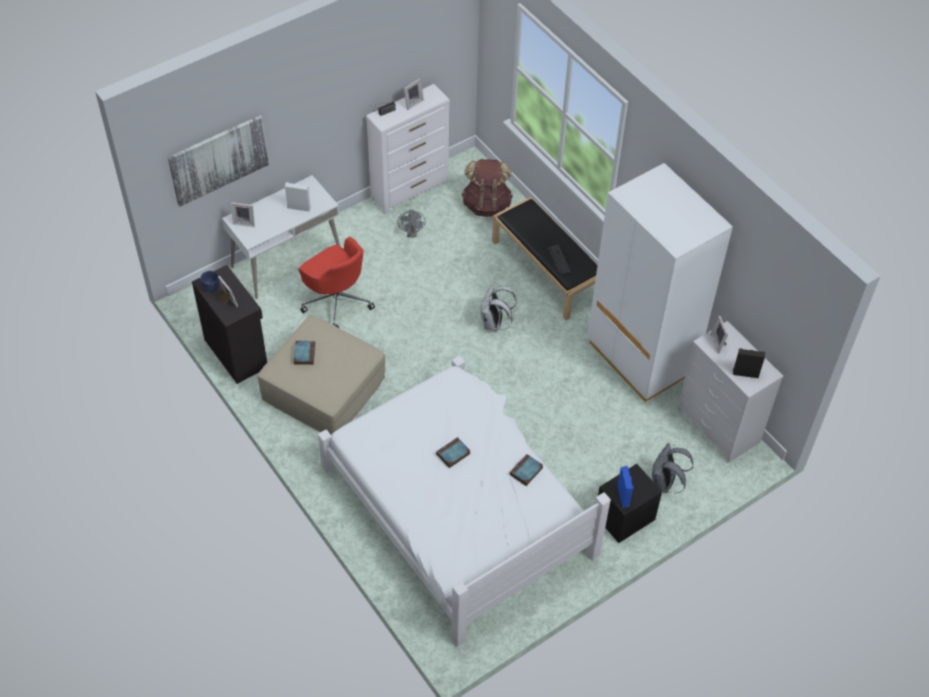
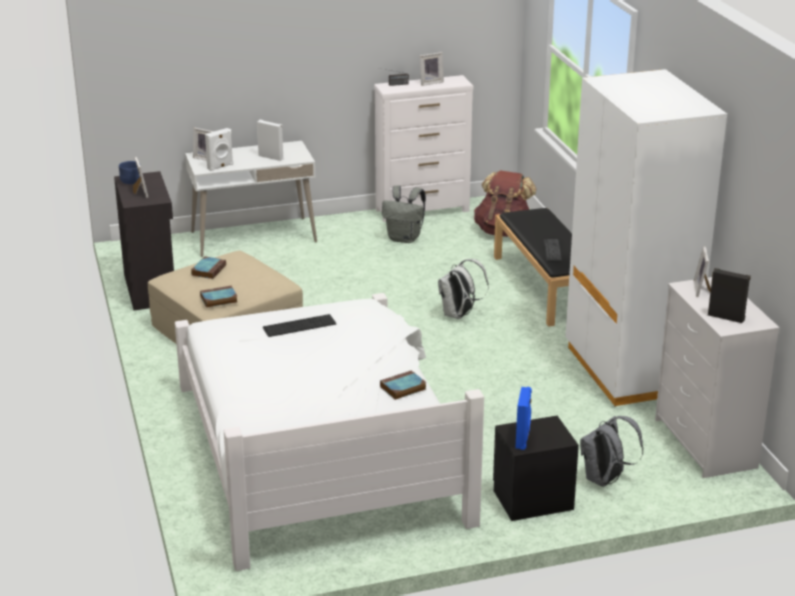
camera: 20 degrees right, 25 degrees down
(218, 159) = (188, 69): picture -> none
(263, 232) = (220, 167): none -> white speaker
(336, 300) = (288, 271): red office chair -> none
(412, 233) = (405, 238): grey fan -> grey backpack
(419, 418) = (299, 326): none -> keyboard
(453, 454) = (320, 359): book -> book (218, 299)

